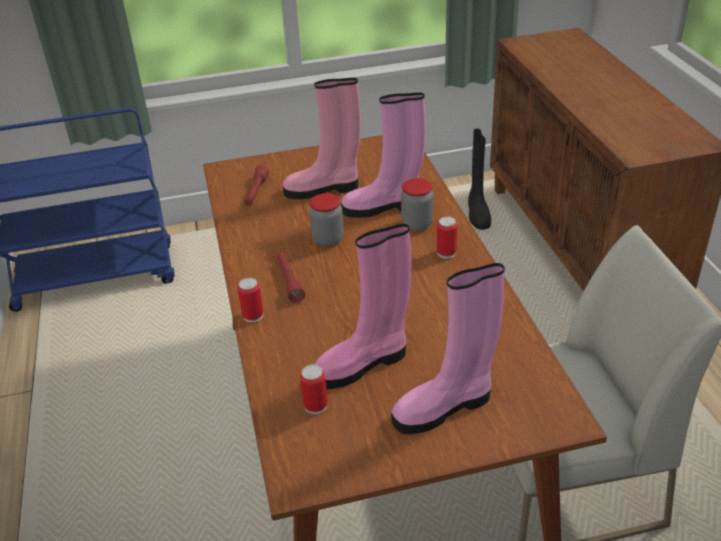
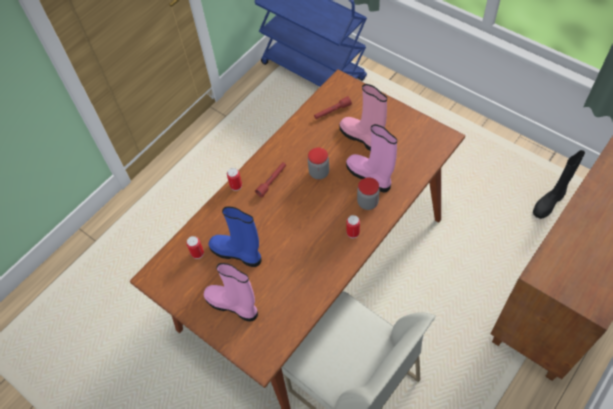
camera: 55 degrees right, 20 degrees up
(363, 364) = (237, 253): pink boot -> blue boot

